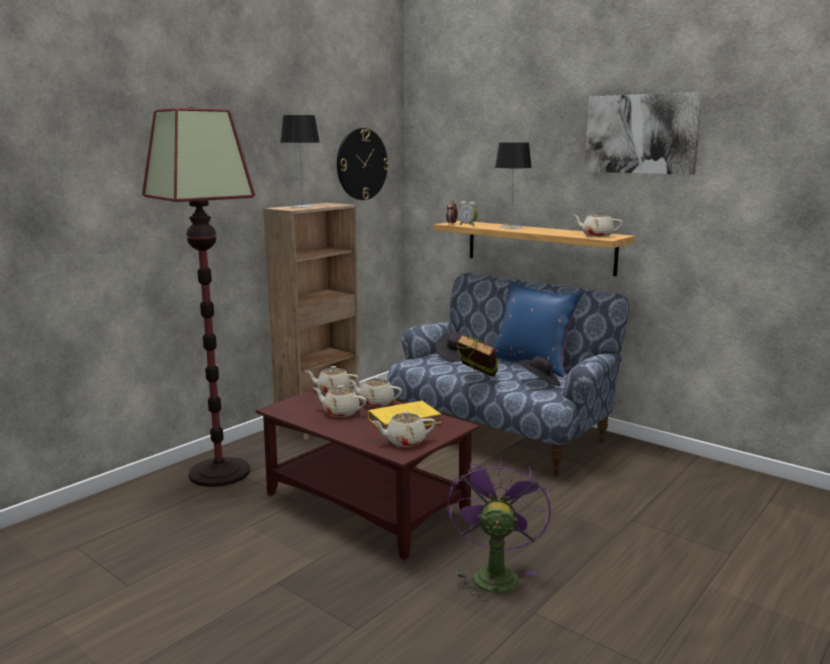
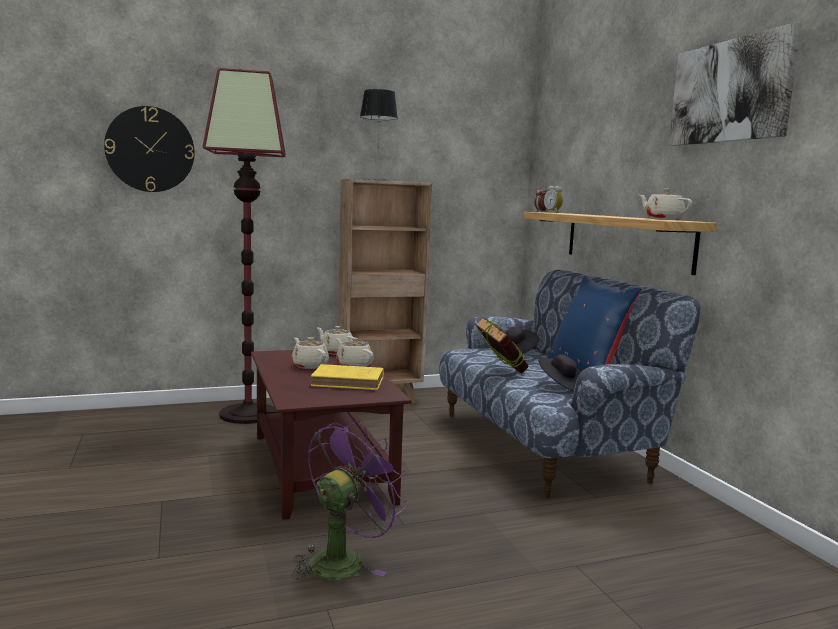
camera: 30 degrees right, 5 degrees down
(361, 164) = (471, 151): wall clock -> wall clock (150, 149)
(404, 441) = (315, 395): beige teapot -> none
(511, 227) = (593, 215): table lamp -> none

